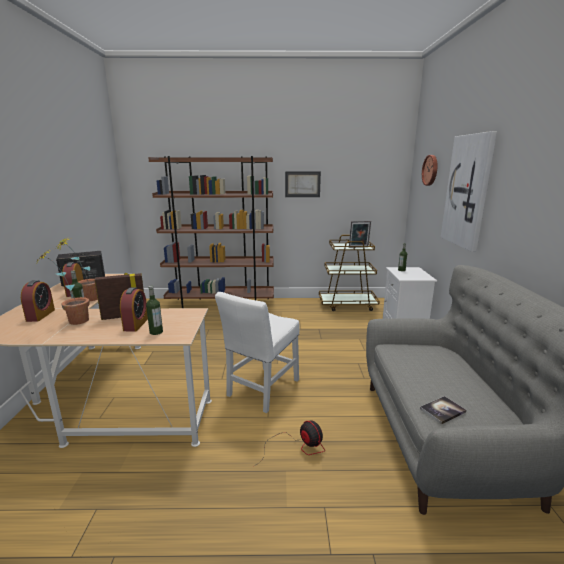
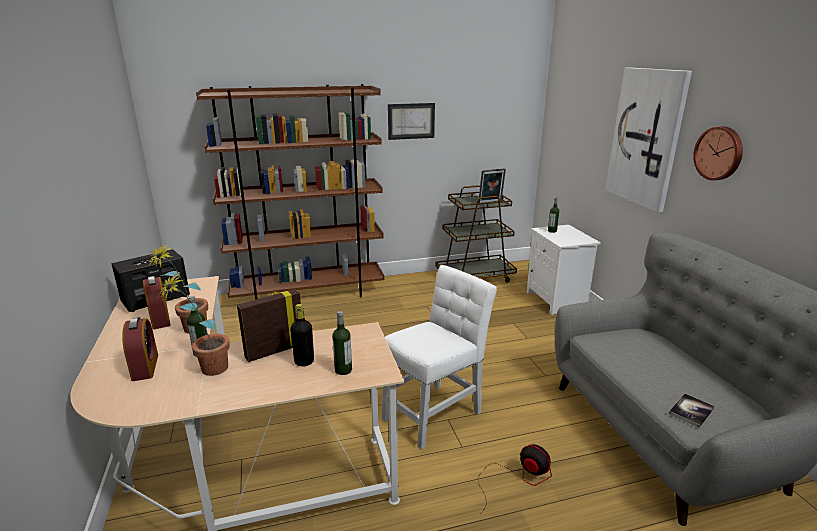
camera: 15 degrees left, 5 degrees up
(136, 324) = (304, 362): alarm clock -> black bottle
(262, 390) = (435, 412): white chair -> white chair turned 150 degrees counterclockwise
(431, 170) = (581, 103): wall clock -> wall clock (719, 153)

